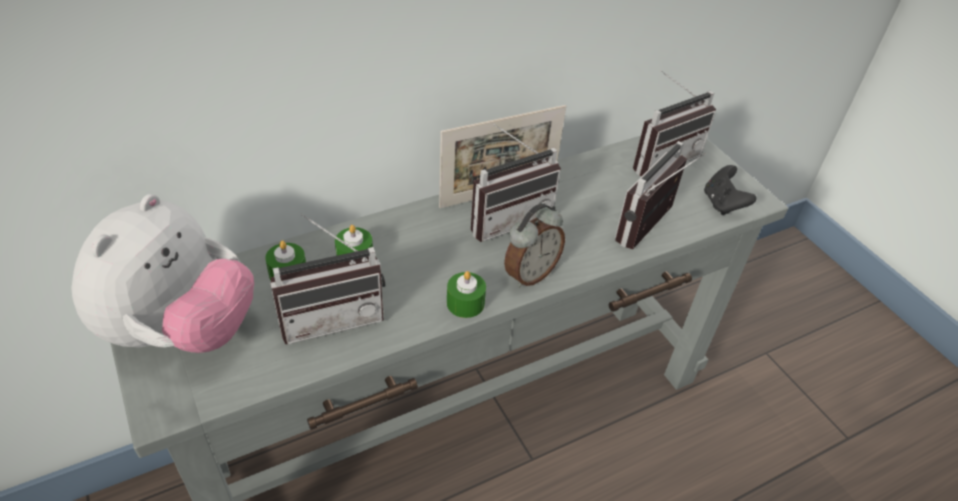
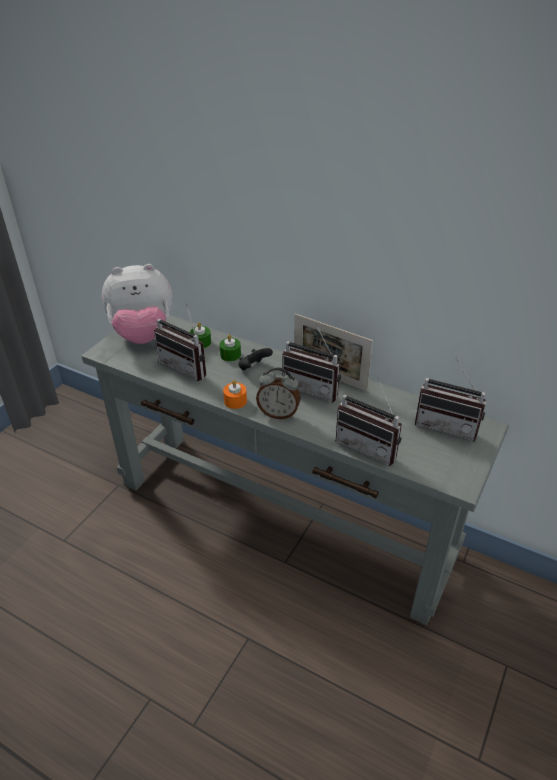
camera: 60 degrees right, 5 degrees down
(465, 303) = (235, 401): green candle -> orange candle
(652, 230) = (369, 446): radio -> radio turned 150 degrees counterclockwise
(722, 204) = (435, 469): black game controller -> black game controller (254, 368)

